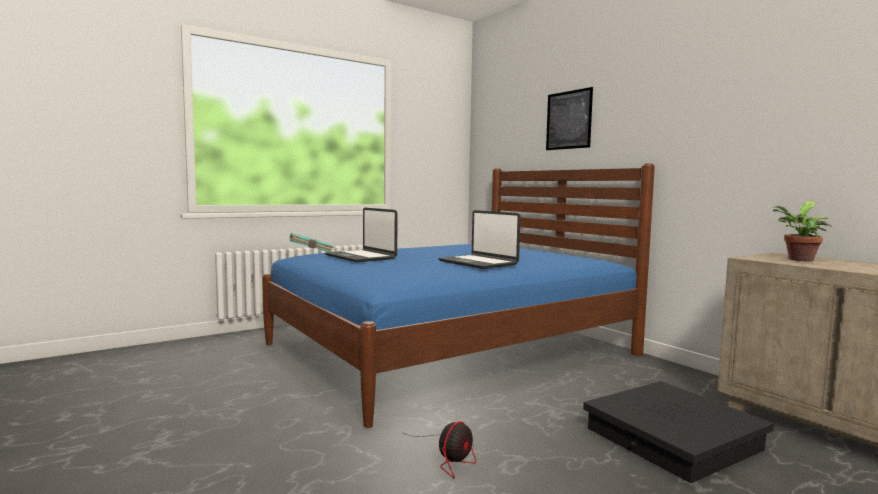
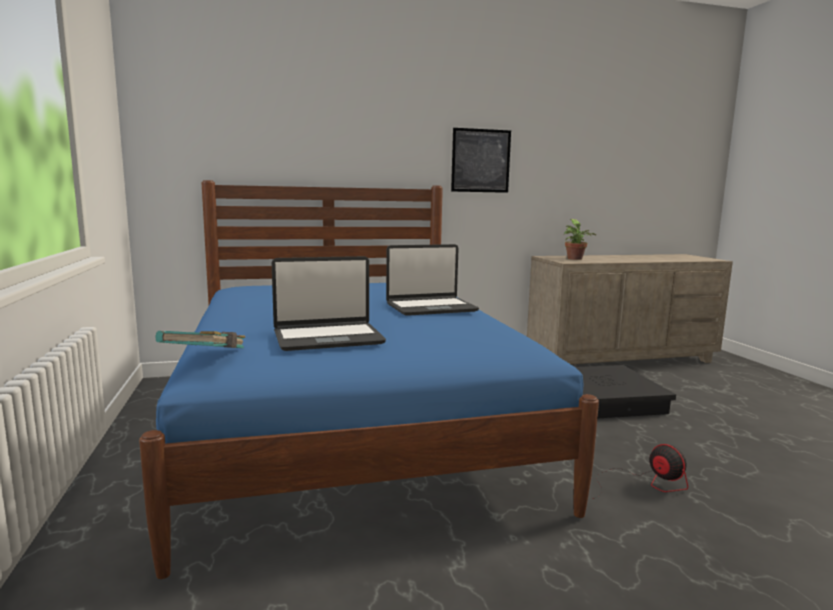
camera: 70 degrees left, 5 degrees up
(568, 120) = (327, 128): picture -> picture (480, 161)

